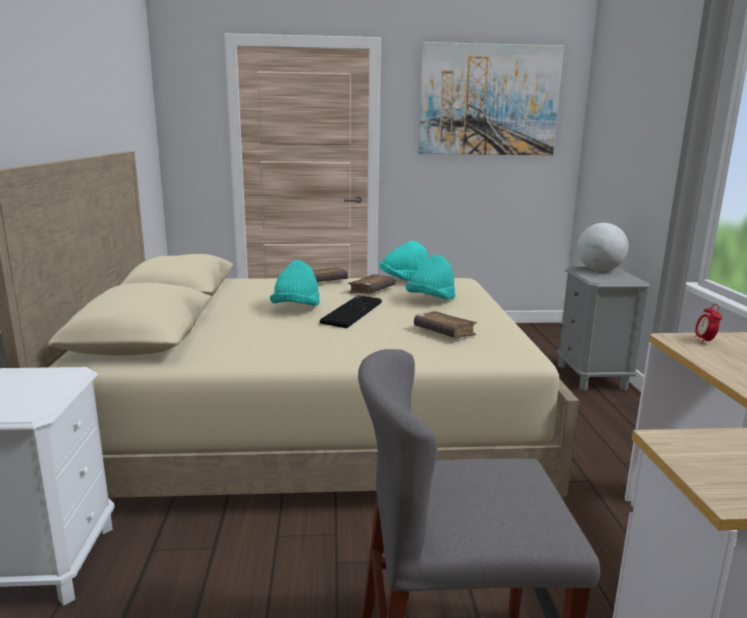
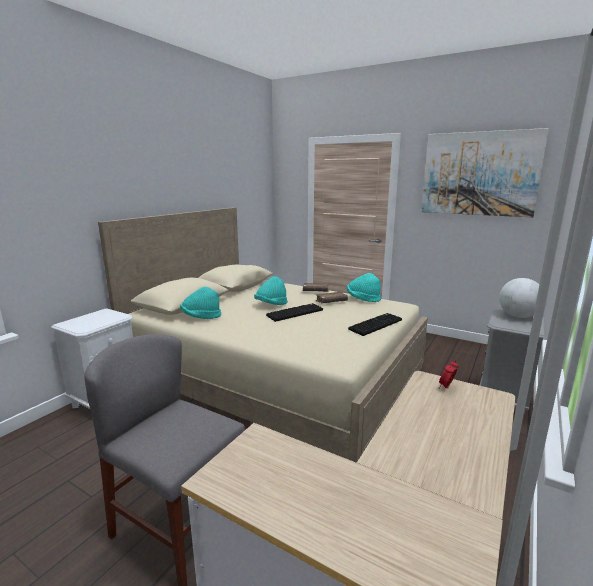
camera: 35 degrees right, 0 degrees up
(431, 300) = (355, 314): turquoise hat -> turquoise hat (201, 317)
(444, 332) = (322, 336): brown book -> none
(475, 306) = (375, 324): none -> keyboard

